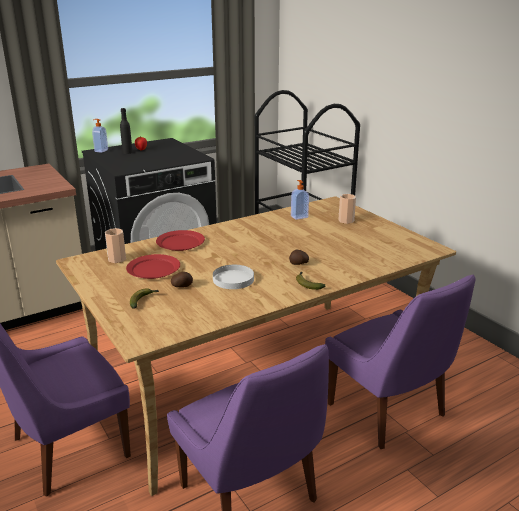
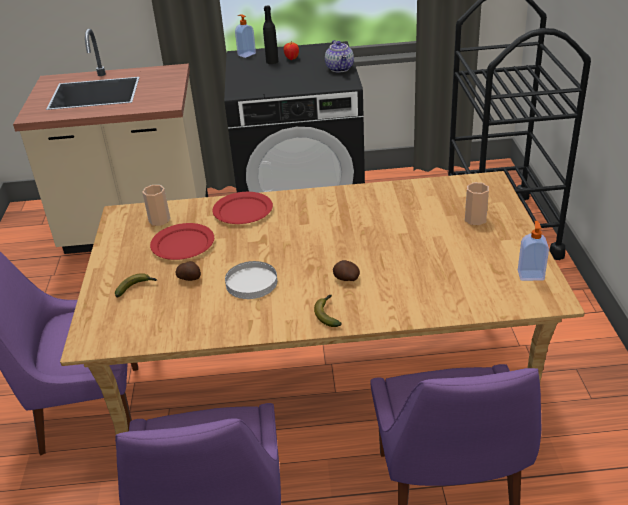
camera: 30 degrees right, 10 degrees up
(185, 151) = (340, 69): none -> teapot
(299, 216) = (418, 198): soap dispenser -> soap dispenser (530, 275)

